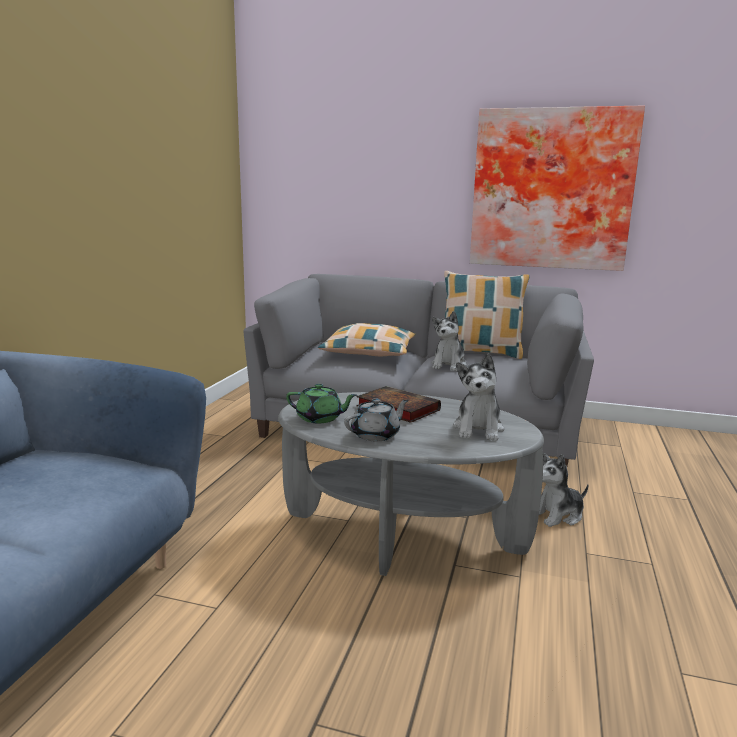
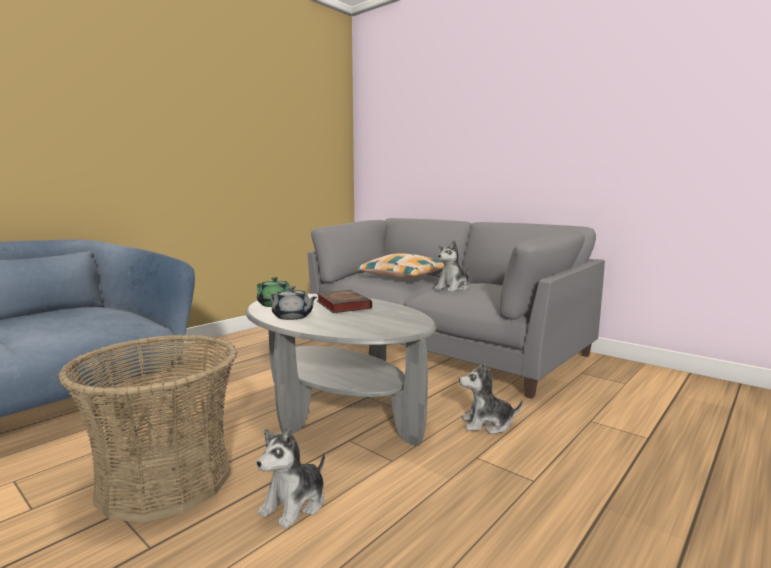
camera: 25 degrees right, 5 degrees down
(317, 668) = (165, 480): none -> basket
(376, 435) = (293, 317): grey teapot -> grey teapot turned 45 degrees clockwise
(478, 429) = (378, 322): plush toy -> plush toy (295, 504)
(480, 353) = (496, 283): pillow -> none
(551, 189) = (578, 138): picture -> none

